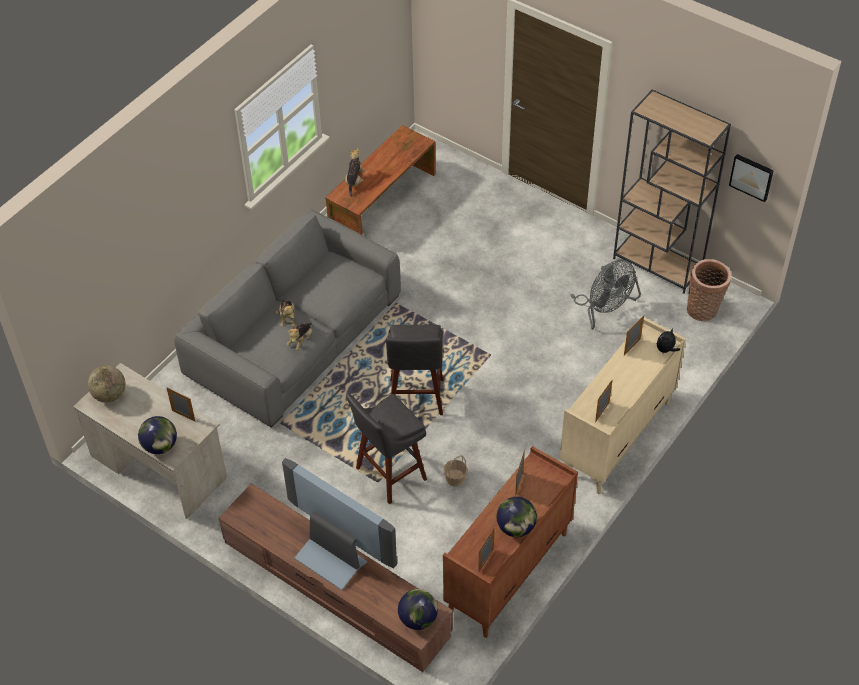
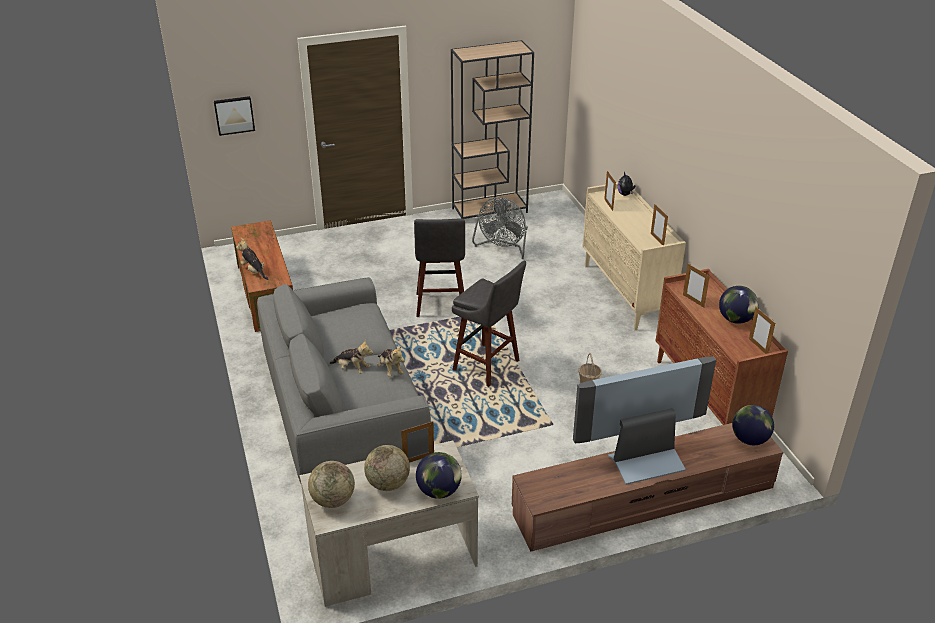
camera: 55 degrees left, 15 degrees down
(146, 414) = (388, 484): none -> globe
(388, 475) = (551, 415): grey stool -> grey stool (440, 306)
(603, 308) = (501, 247): grey fan -> grey fan turned 120 degrees clockwise
(704, 309) = (550, 212): basket -> none
(752, 176) = (543, 80): picture -> picture (234, 115)

